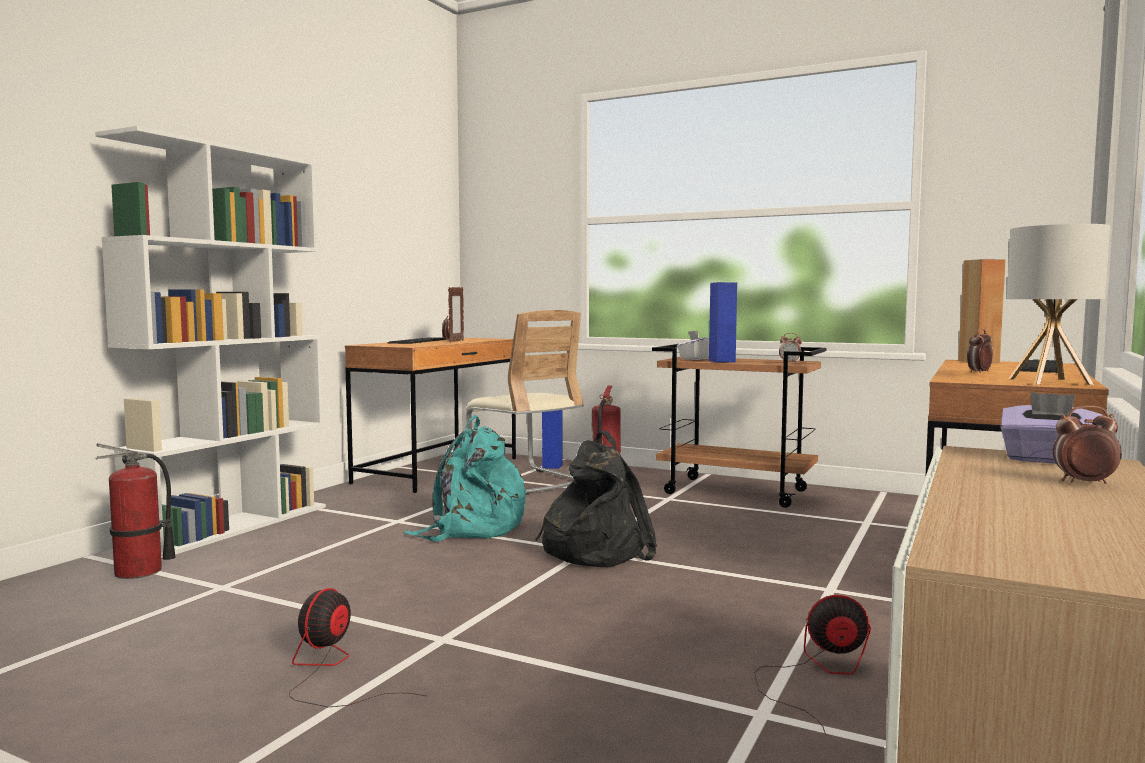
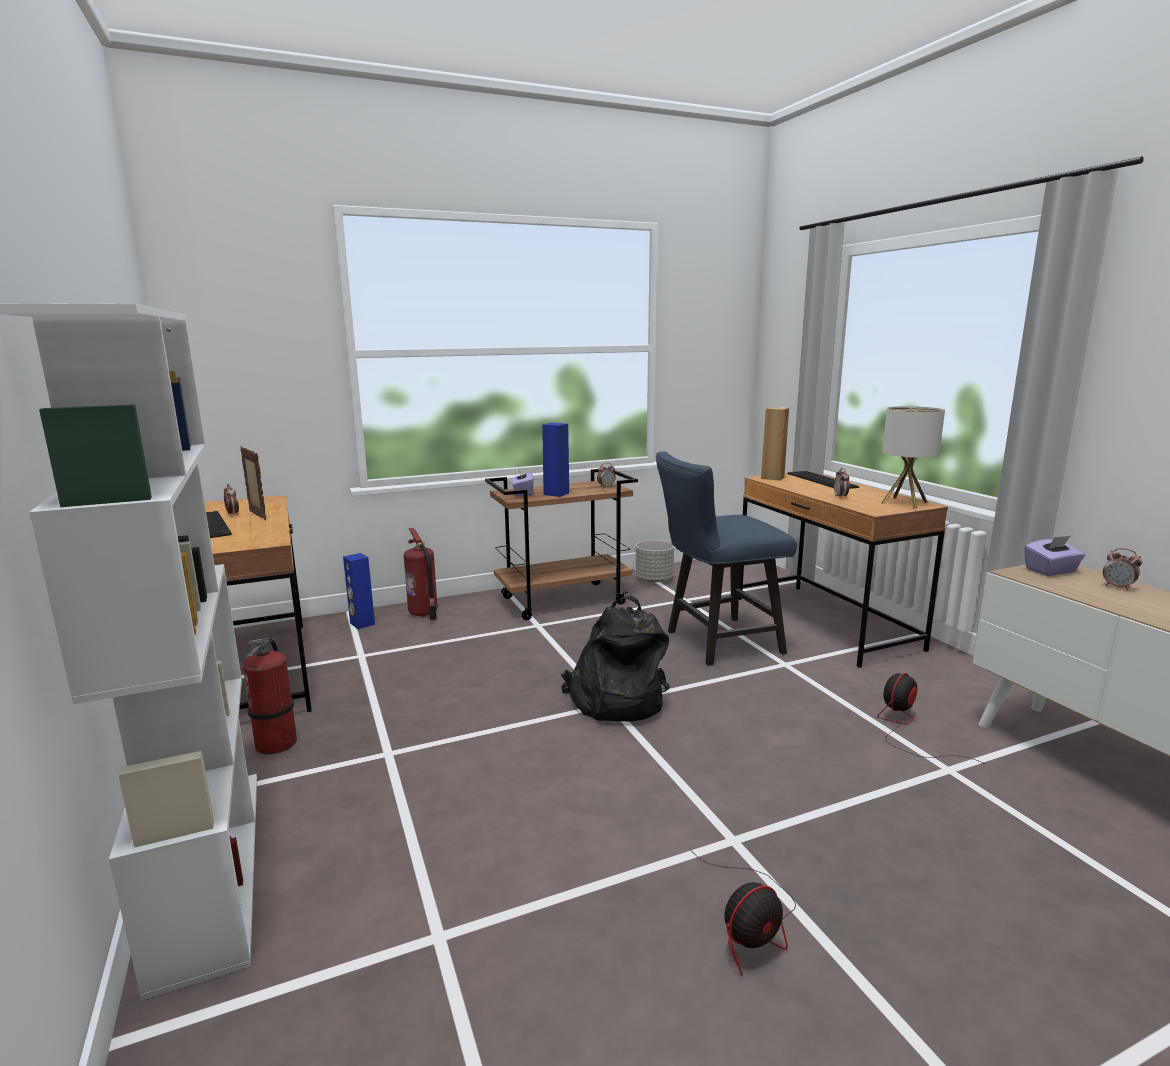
camera: 50 degrees left, 10 degrees up
(139, 572) = (277, 999): fire extinguisher -> fire extinguisher (277, 743)
(331, 670) = (751, 924): fan -> fan turned 90 degrees counterclockwise
(471, 528) = (476, 726): turquoise backpack -> none
(526, 481) = (383, 650): beige chair -> none
(695, 359) = (522, 493): white tissue box -> purple tissue box
(800, 554) = (716, 643): none -> blue chair
(878, 502) = (654, 579): none -> grey planter
(1083, 483) = (1118, 587): alarm clock -> alarm clock turned 90 degrees counterclockwise

